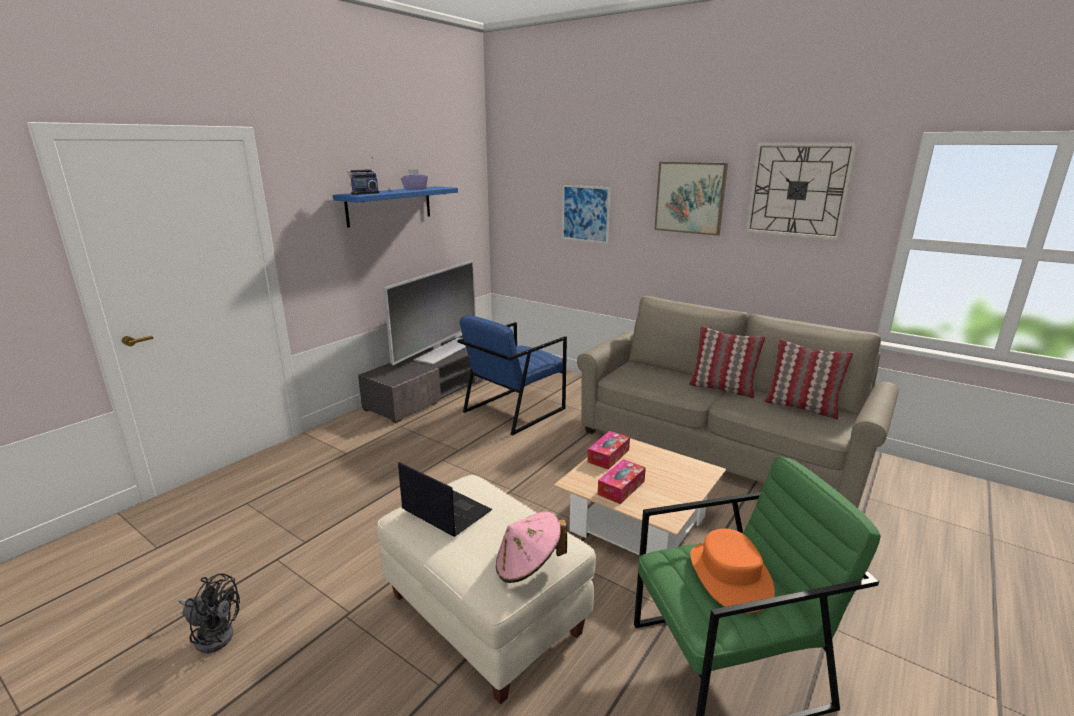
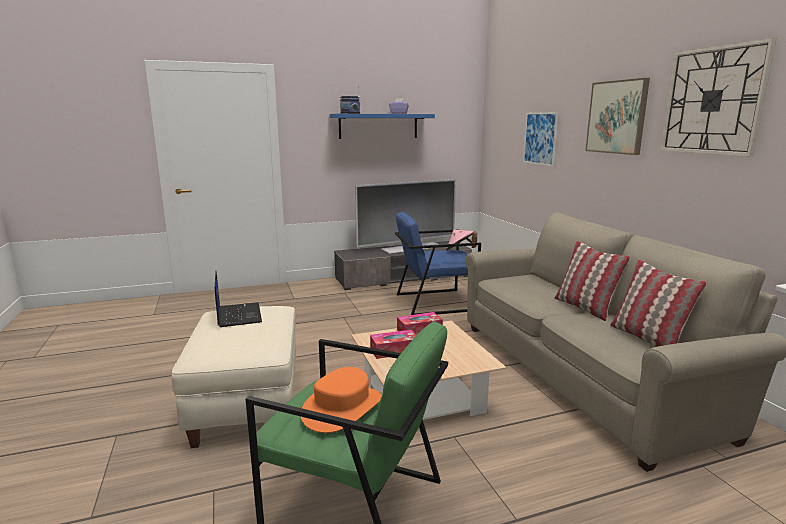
camera: 35 degrees right, 5 degrees down
(214, 634) = (125, 357): black fan -> none
(528, 566) = (229, 353): pink hat -> pink hat (460, 251)

